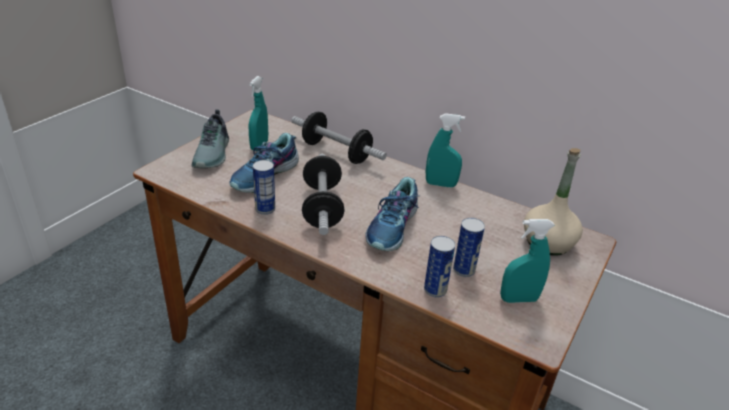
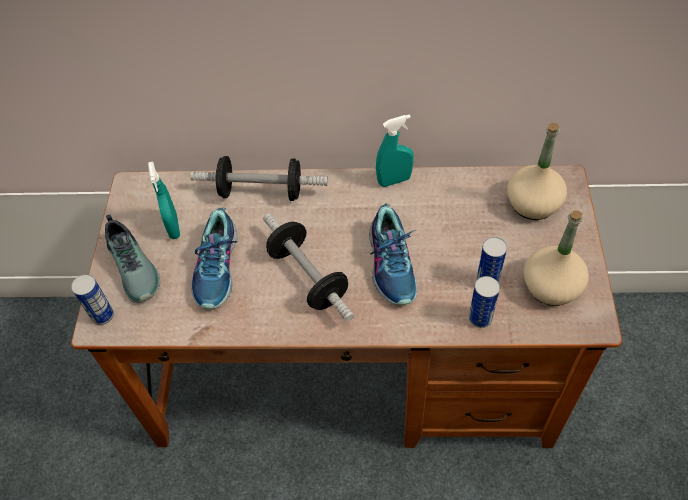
camera: 25 degrees left, 20 degrees up
(265, 209) = (256, 313): can -> can (102, 315)
(518, 299) = (551, 286): turquoise spray bottle -> beige bottle

